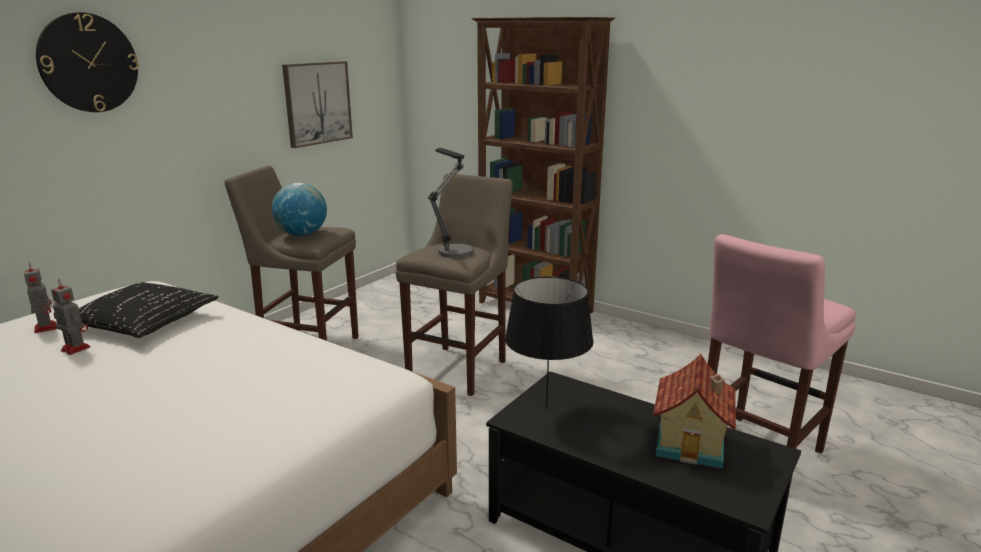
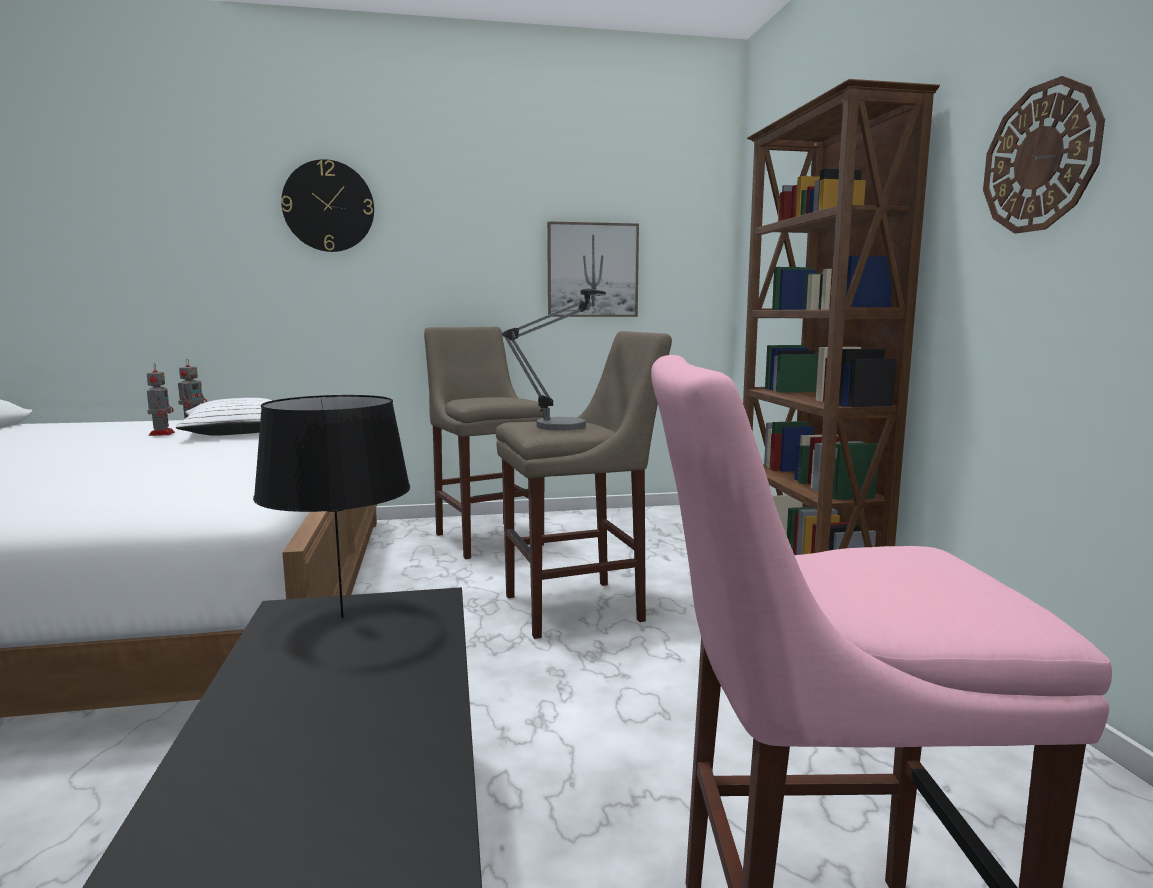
camera: 45 degrees right, 10 degrees down
(143, 322) = (239, 431): black pillow -> white pillow
(302, 234) = (481, 398): globe -> none
(684, 77) = (1040, 158): none -> wall clock
(692, 444) = (354, 757): toy house -> none

